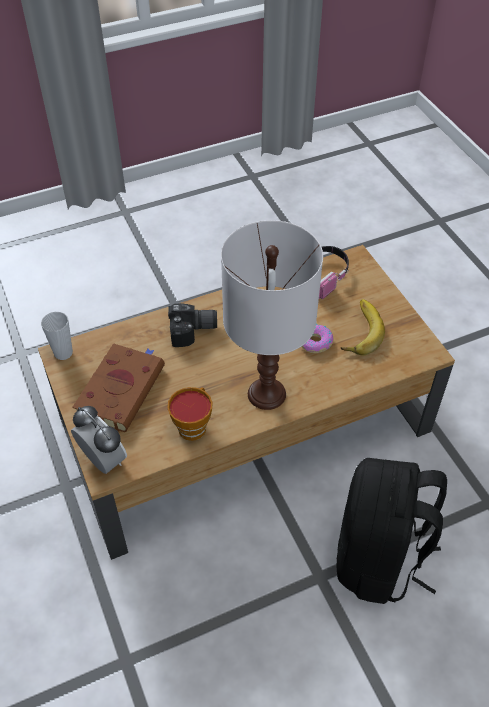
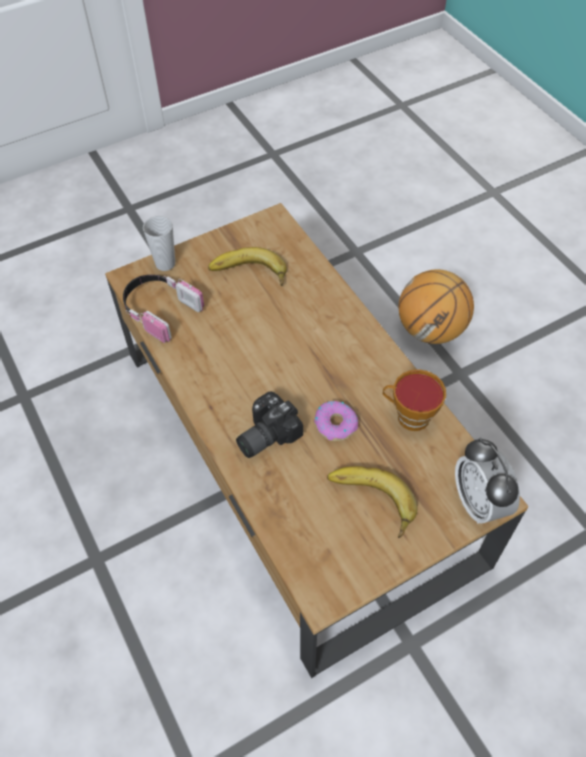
camera: 95 degrees left, 5 degrees up
(63, 353) = (320, 591): cup -> cup (165, 264)
(103, 460) = (478, 502): alarm clock -> alarm clock turned 60 degrees counterclockwise
(121, 389) = (369, 502): brown book -> banana
(193, 331) = (264, 434): camera -> camera turned 120 degrees counterclockwise
(266, 393) = (350, 352): white table lamp -> none
(315, 342) = (269, 311): donut -> donut (335, 424)
(379, 559) = (431, 329): black backpack -> basketball

